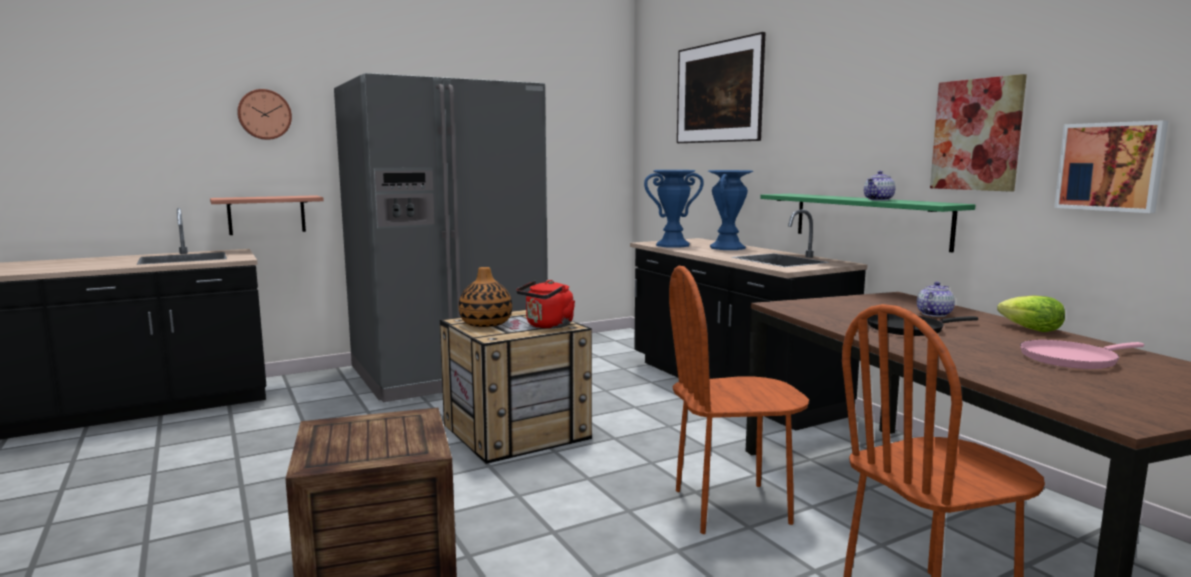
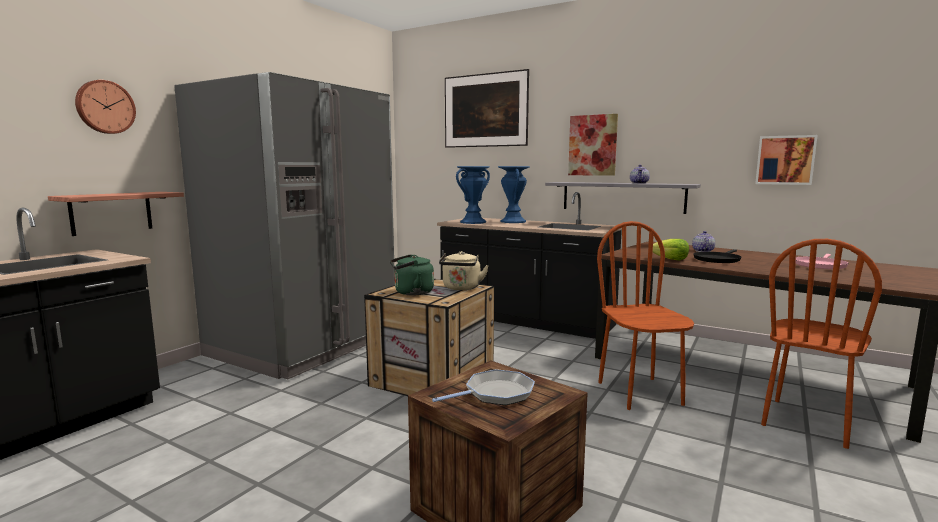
camera: 30 degrees left, 0 degrees up
(368, 437) = (496, 394): none -> frying pan
(485, 324) = (411, 293): vase -> green kettle
(547, 326) = (461, 288): red kettle -> beige kettle
(731, 507) = (640, 393): brown chair -> brown chair turned 120 degrees clockwise
(869, 220) = (622, 197): green shelf -> grey shelf
(977, 135) = (700, 142): picture -> picture (592, 145)
(1031, 329) = (762, 253): lettuce -> lettuce (670, 259)

